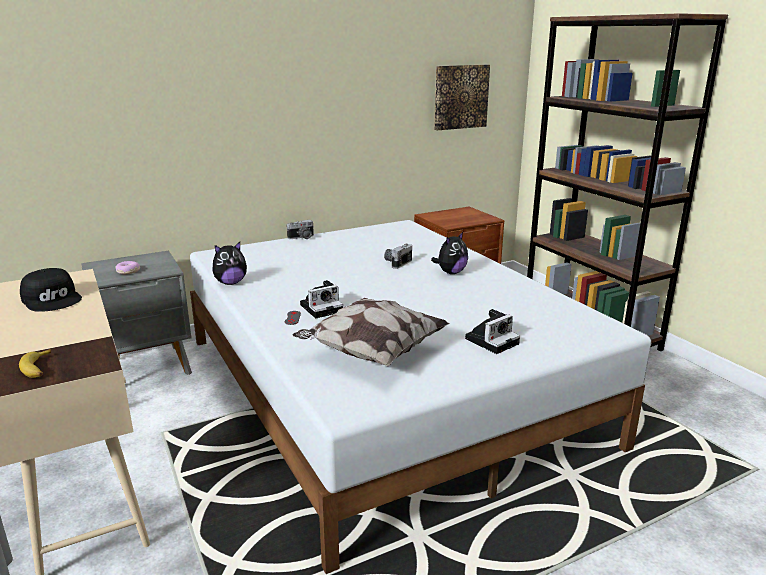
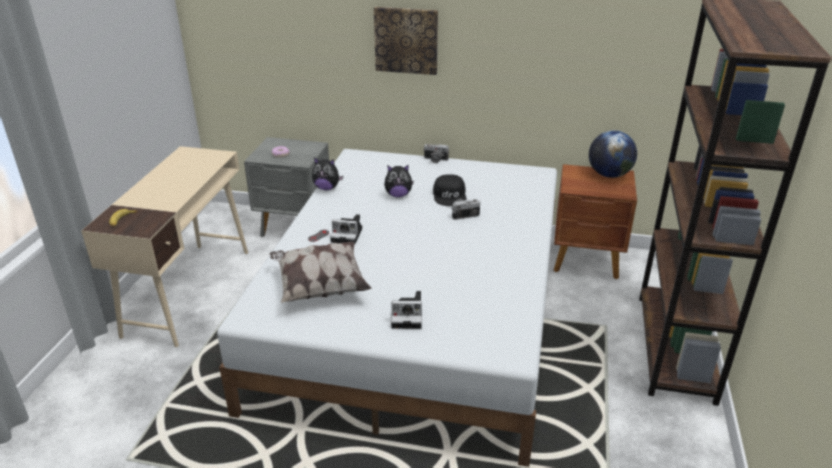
camera: 40 degrees right, 10 degrees up
(53, 299) = (187, 170): black cap -> black cap (450, 195)
(451, 272) = (488, 241): plush toy -> plush toy (398, 195)
(458, 212) = (609, 175): none -> globe
(460, 97) = (638, 54): picture -> picture (406, 40)

